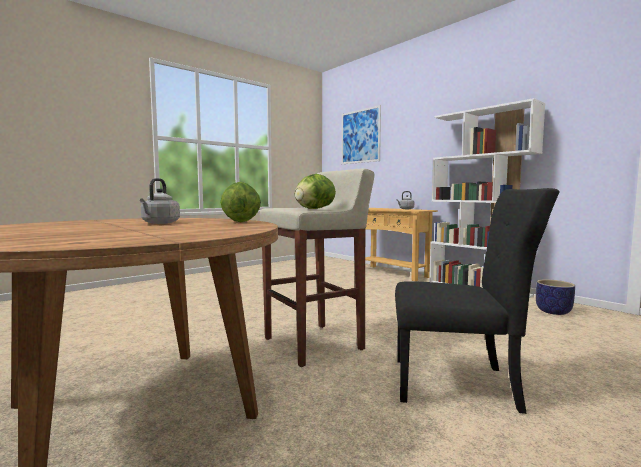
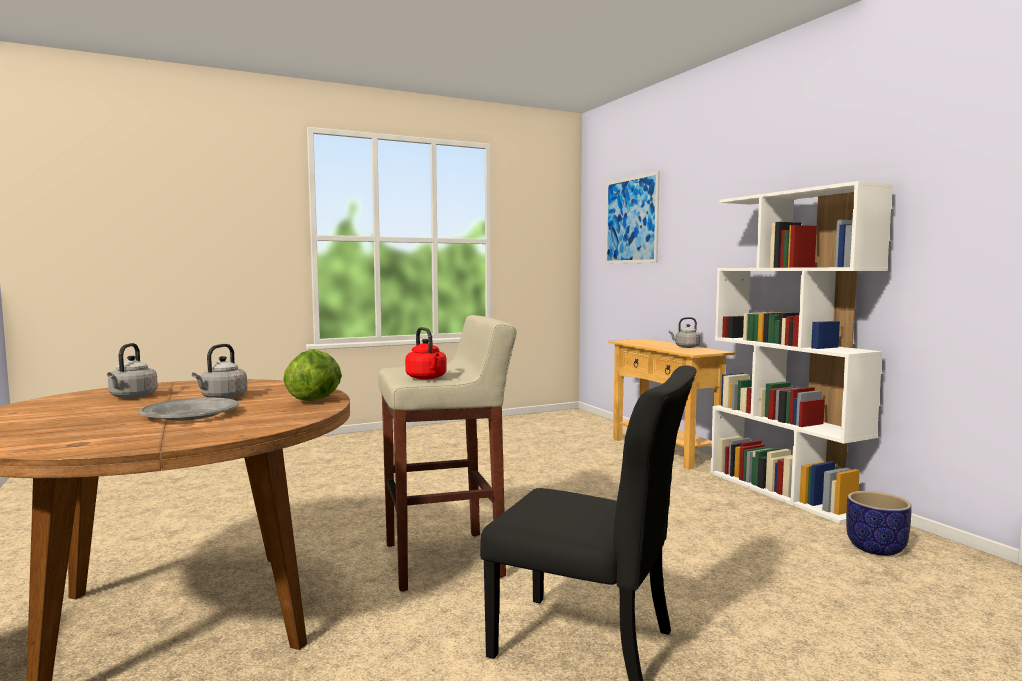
camera: 15 degrees right, 0 degrees up
(73, 224) = (132, 397): none -> grey kettle
(154, 229) = (191, 414): none -> grey plate
(314, 209) = (427, 378): lettuce -> red kettle

